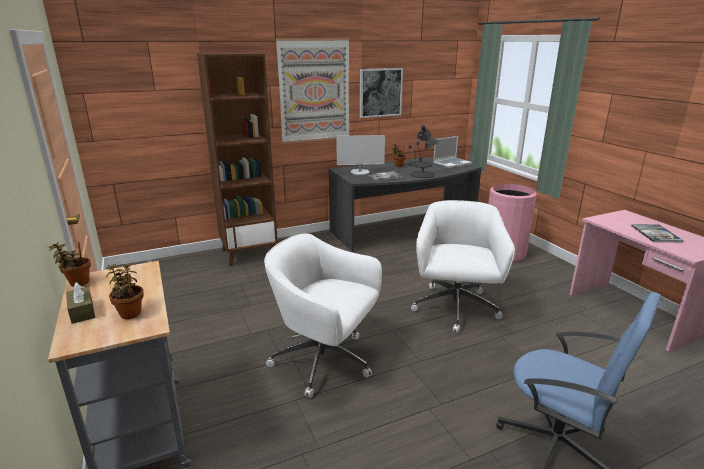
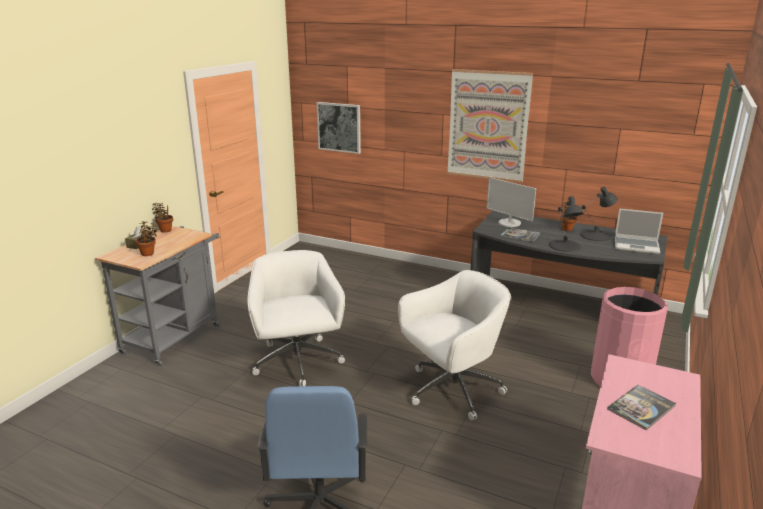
camera: 50 degrees right, 0 degrees up
(249, 253) = (392, 269): brown bookcase -> none
(380, 92) = (569, 138): picture -> picture (339, 127)

